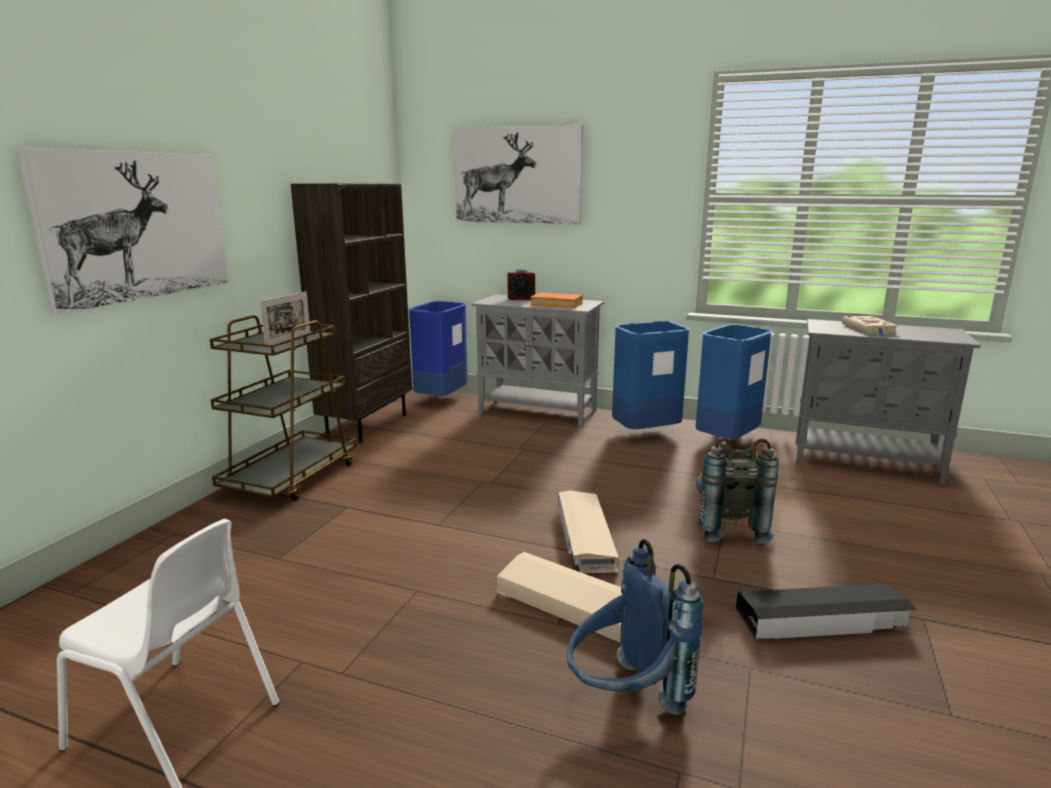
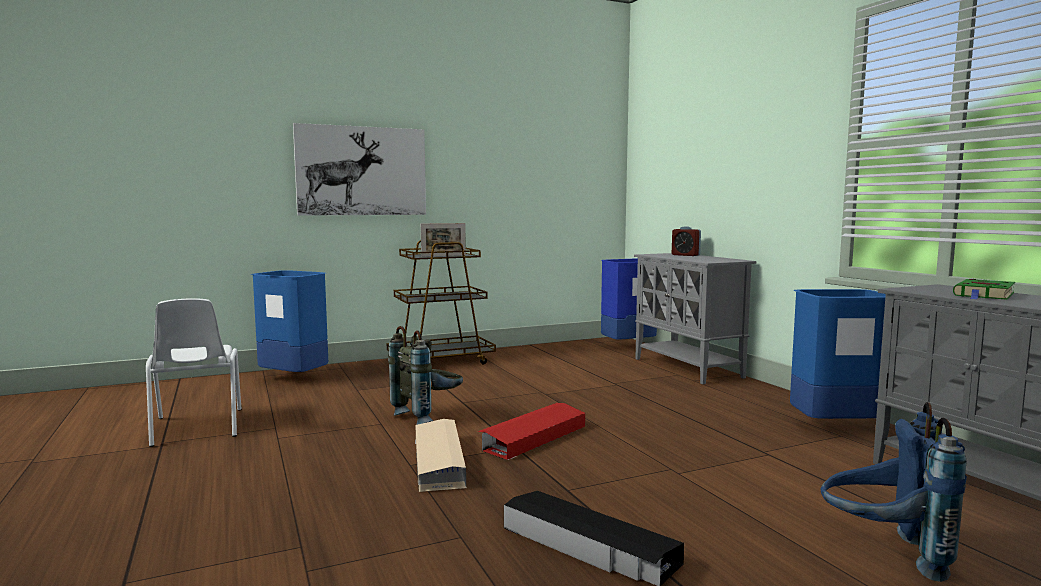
camera: 45 degrees right, 10 degrees down
(367, 425) = (542, 348): brown bookcase -> none
(517, 175) = (698, 141): picture -> none
(556, 304) = (700, 259): orange book -> none
(585, 538) = (533, 438): beige storage box -> red storage box
(625, 700) = (355, 508): blue backpack -> blue backpack (883, 554)
(645, 433) = (755, 401): blue trash can -> blue trash can (294, 378)
(727, 527) = (663, 472): grey backpack -> grey backpack (429, 416)
(869, 329) = (984, 294): beige book -> green book

